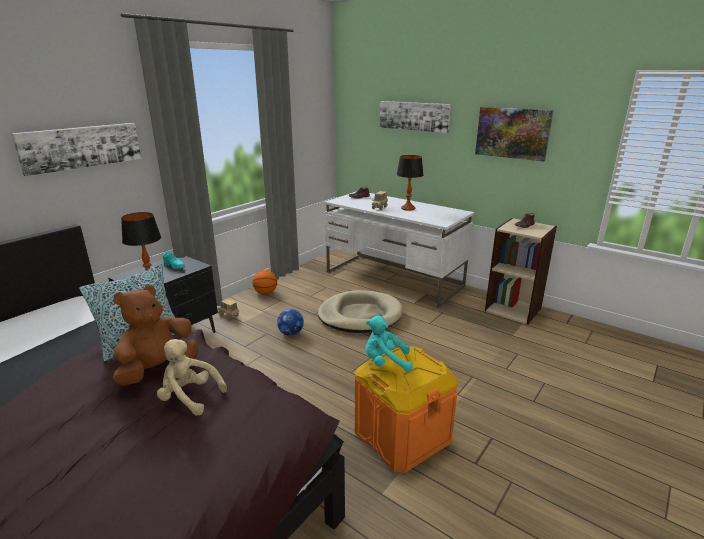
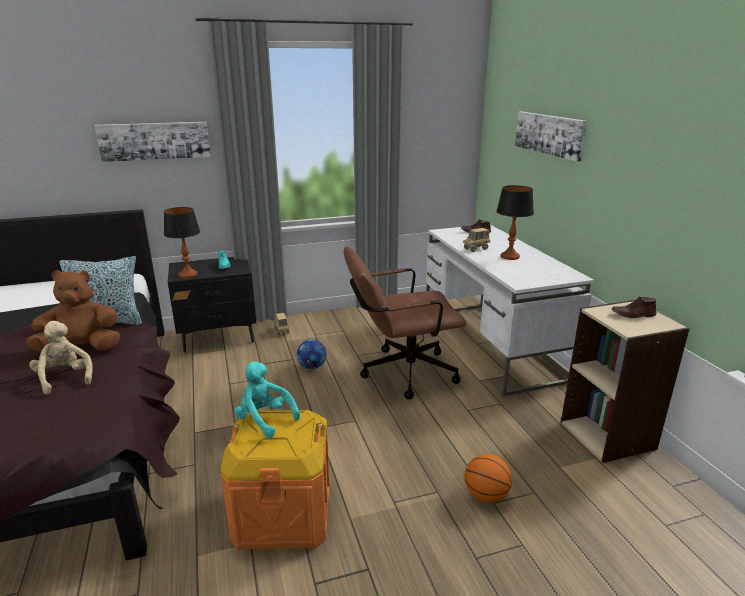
camera: 35 degrees right, 0 degrees up
(265, 293) = (339, 319): basketball -> basketball (486, 495)
(360, 315) = (400, 372): beige dog bed -> brown office chair
(512, 133) = (651, 171): picture -> none

